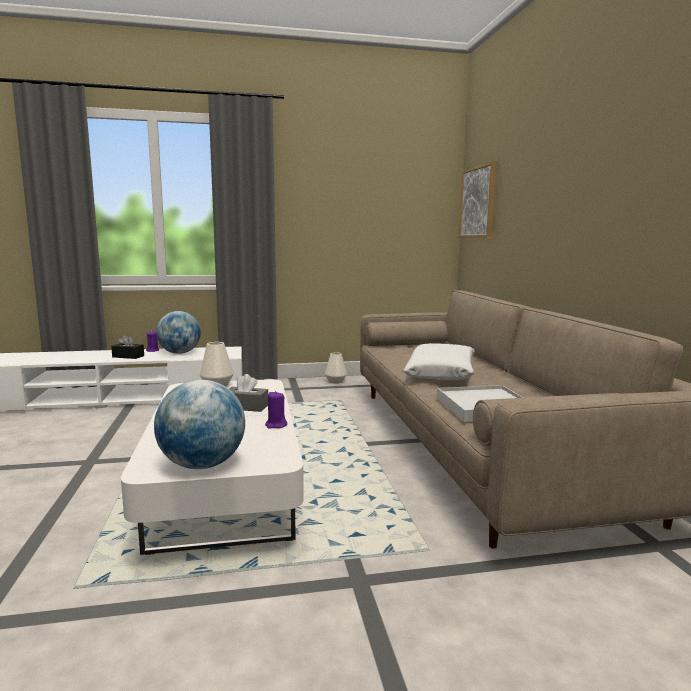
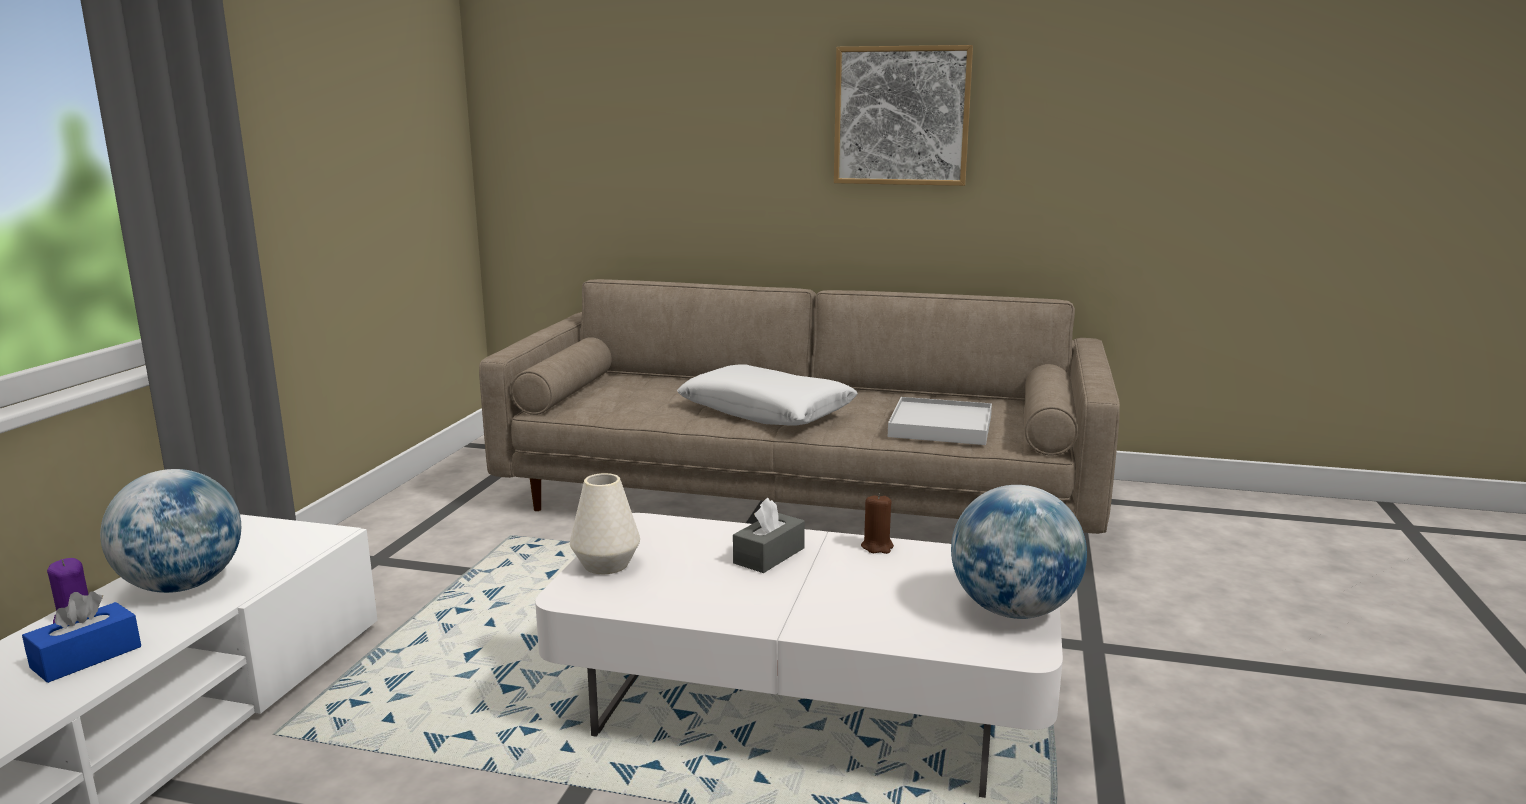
camera: 65 degrees left, 5 degrees up
(128, 356) = (86, 657): black tissue box -> blue tissue box
(276, 425) = (877, 547): purple candle -> brown candle
(335, 381) = (396, 517): white vase -> none
(478, 202) = (542, 119): picture -> picture (901, 116)

